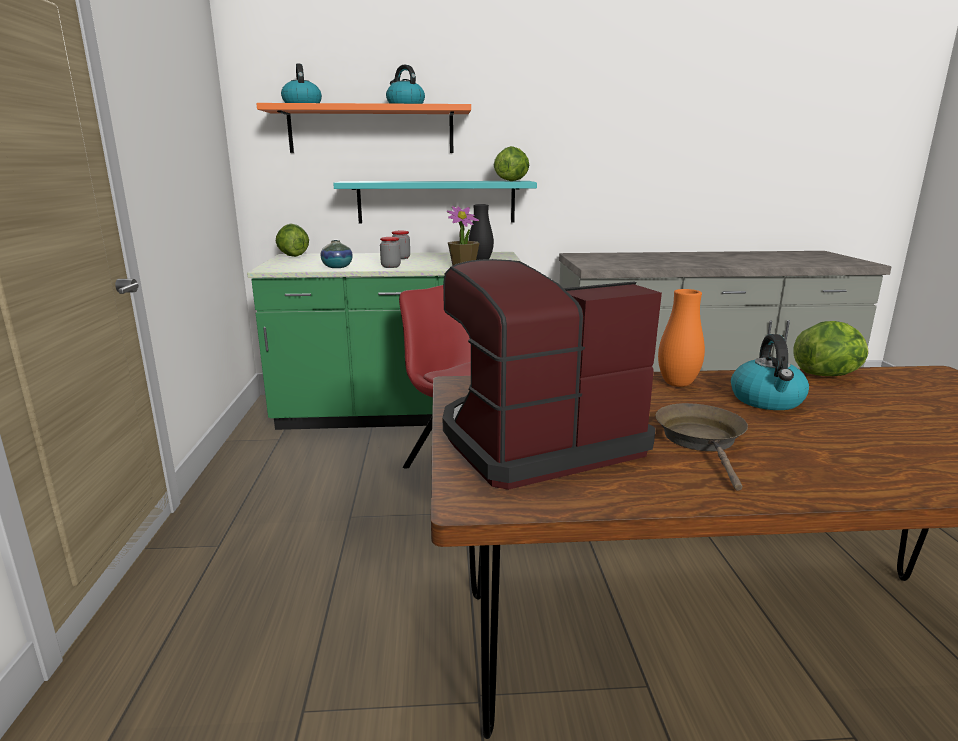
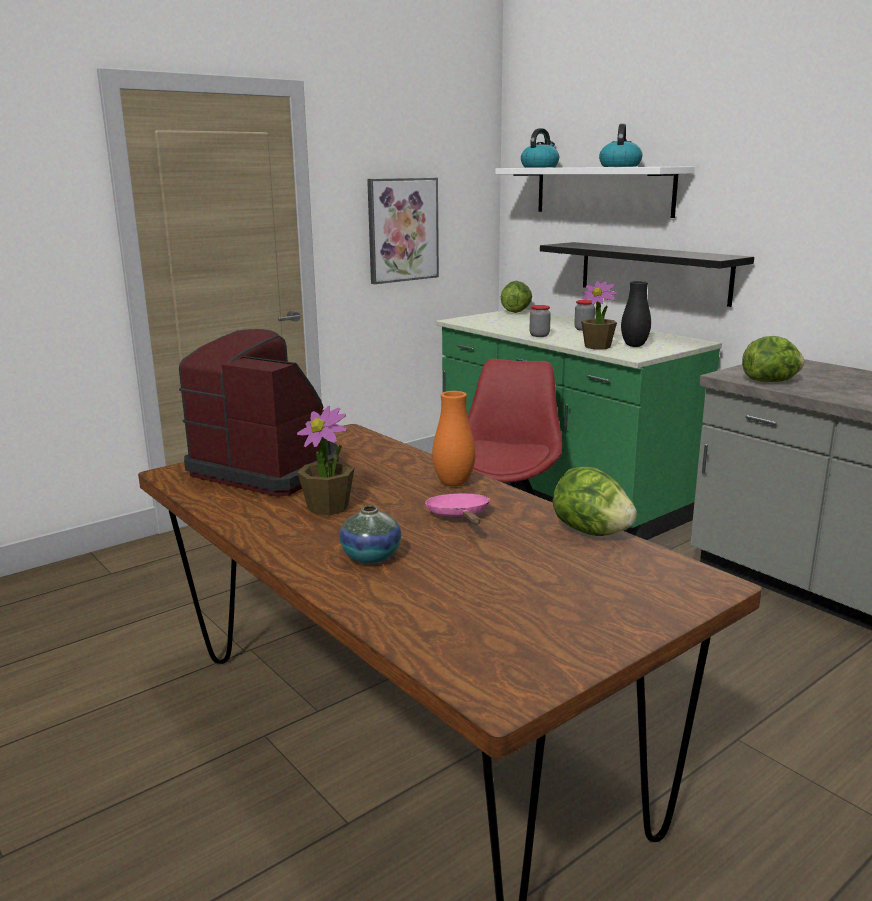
camera: 55 degrees right, 0 degrees up
(181, 169) = (402, 230): none -> picture
(337, 267) = (502, 328): vase -> vase (371, 557)
(371, 130) = (603, 191): orange shelf -> white shelf
(436, 202) = (653, 272): turquoise shelf -> black shelf
(512, 181) = (712, 256): lettuce -> lettuce (771, 381)
(702, 441) = (328, 507): brown frying pan -> potted plant
(767, 400) = (459, 516): kettle -> pink frying pan

